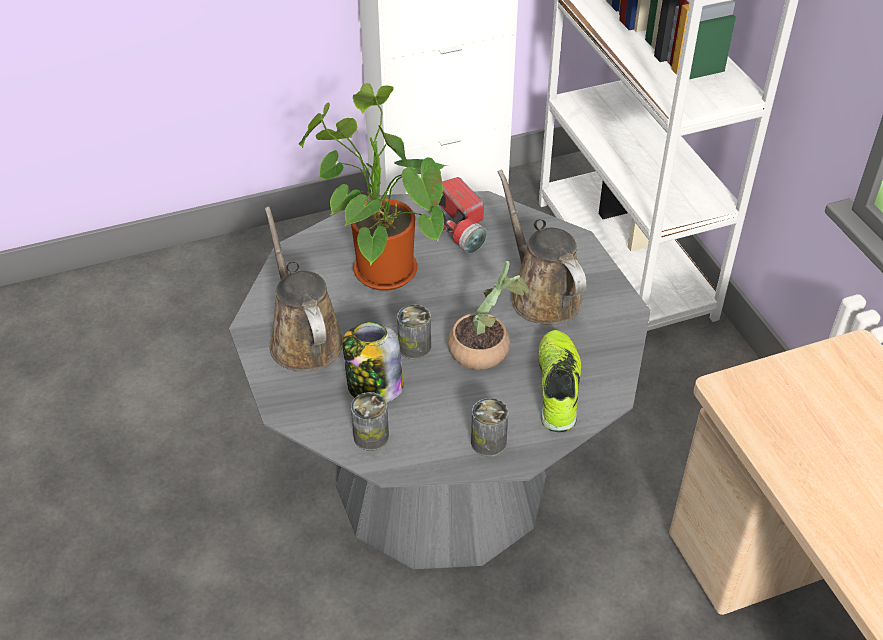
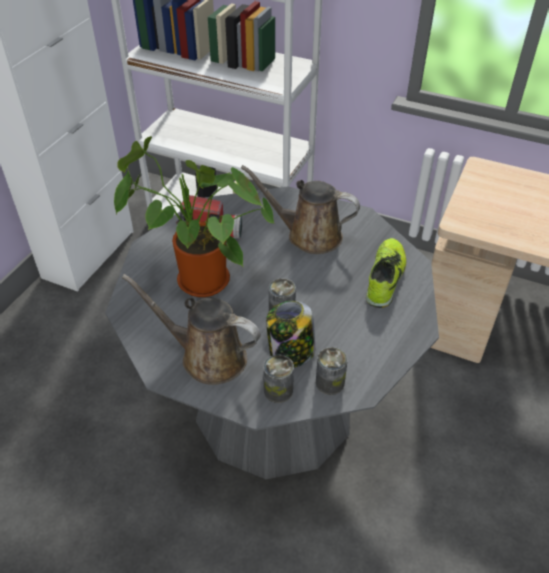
camera: 45 degrees left, 0 degrees up
(486, 349) = (322, 284): potted plant -> none
(488, 442) = (394, 334): can -> can (278, 390)
(558, 387) = (385, 278): shoe -> shoe turned 60 degrees clockwise

